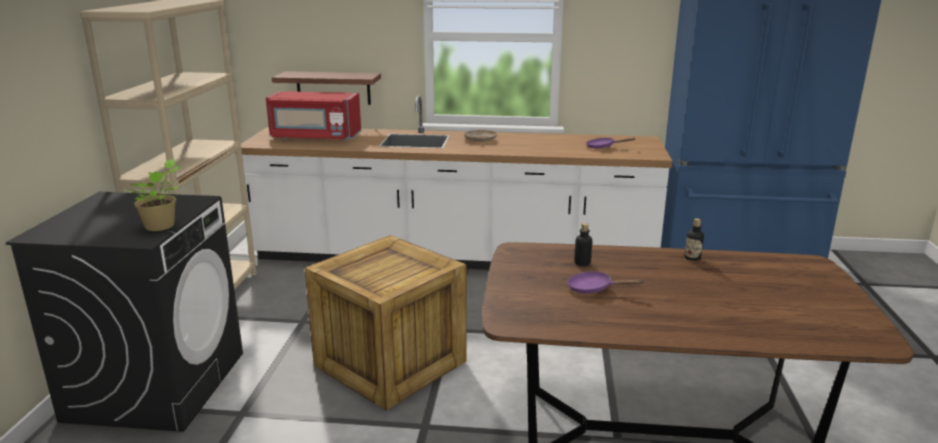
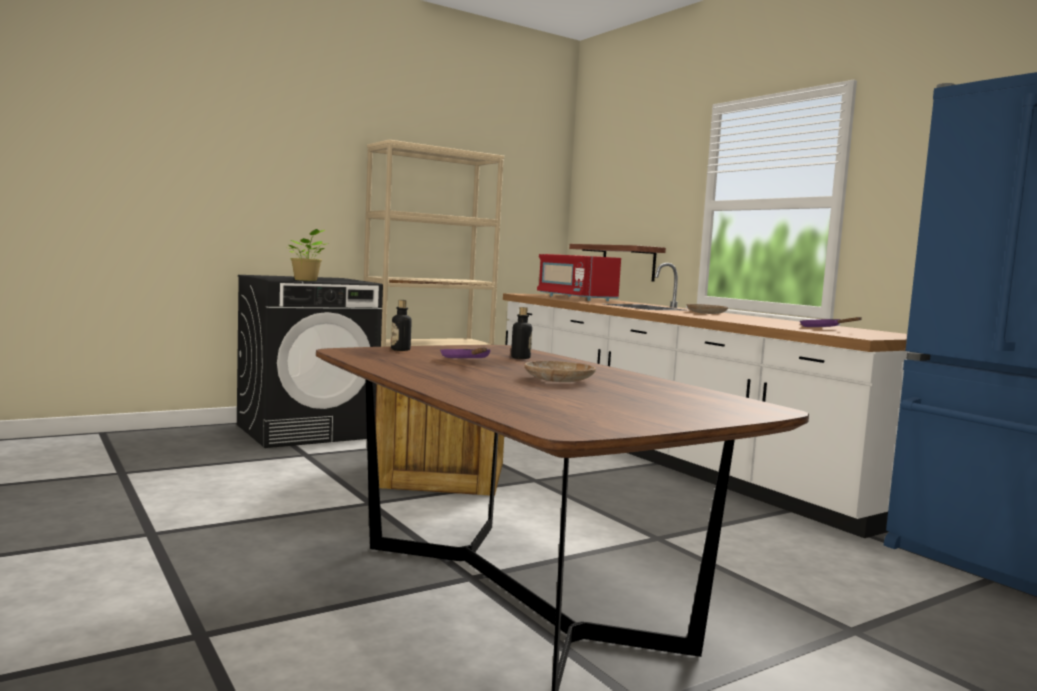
camera: 50 degrees right, 15 degrees down
(692, 258) = (634, 378): bottle -> bottle (400, 350)
(695, 284) = (558, 379): none -> beige plate

